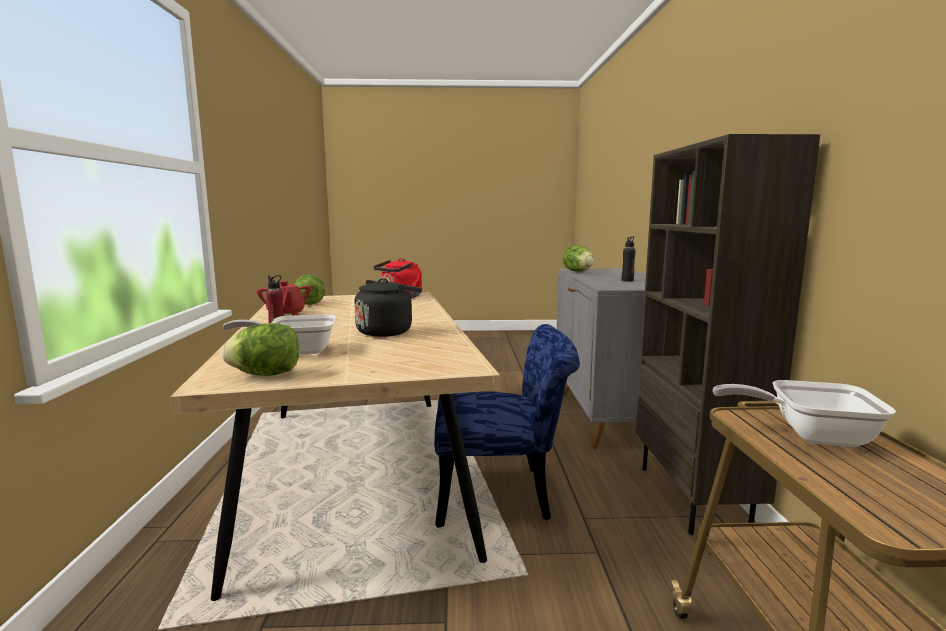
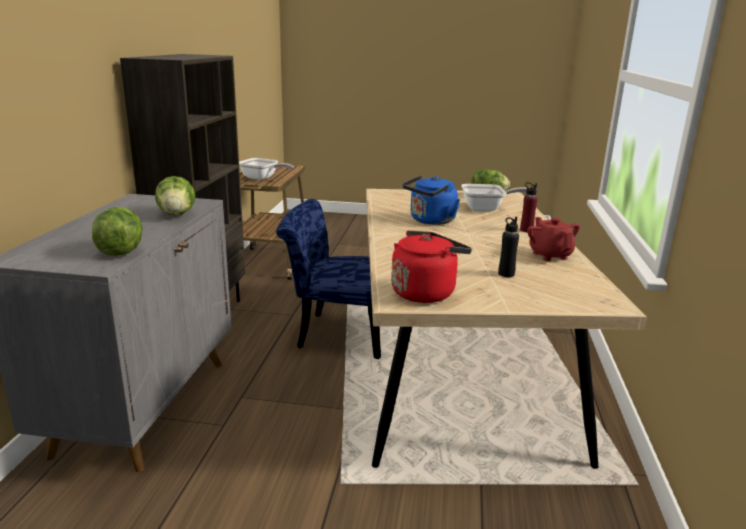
camera: 170 degrees left, 10 degrees up
(309, 303) = (552, 282): lettuce -> lettuce (177, 214)
(387, 332) = (430, 221): black kettle -> blue kettle
(627, 280) = (138, 215): black bottle -> black bottle (506, 274)

